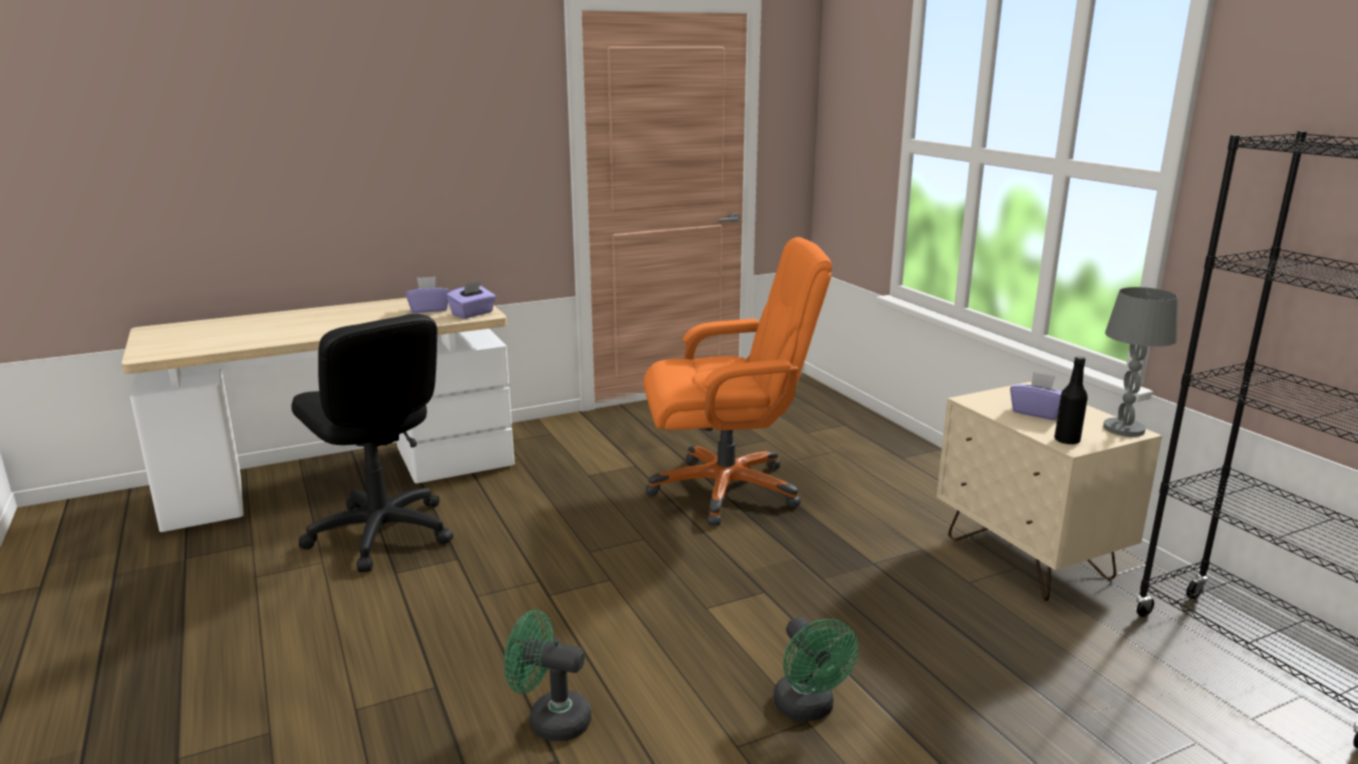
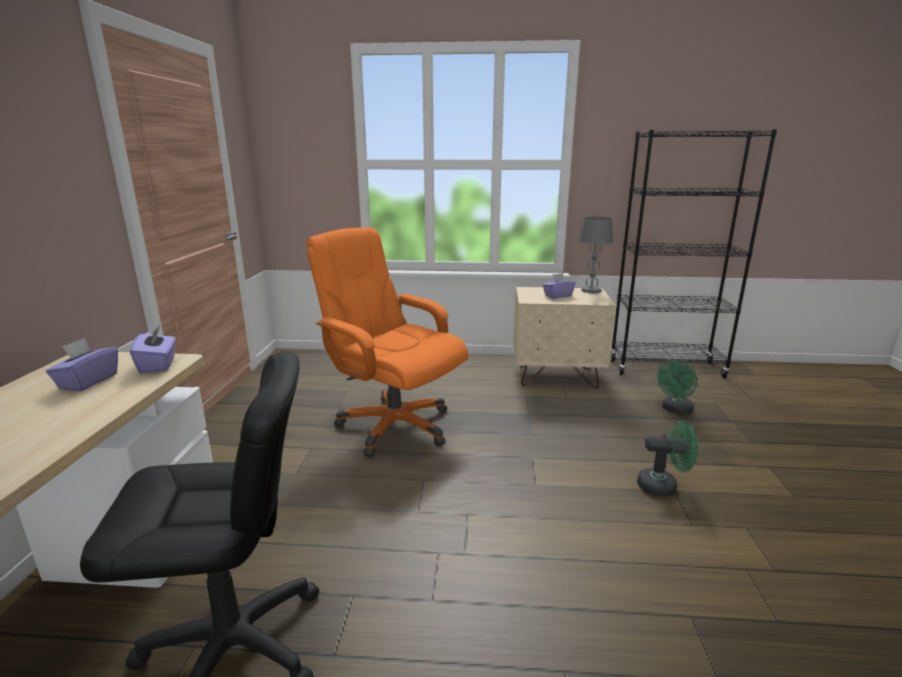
camera: 60 degrees left, 0 degrees up
(550, 719) = (640, 605): green fan -> green fan (675, 410)
(727, 489) = (394, 425): orange office chair -> orange office chair turned 75 degrees counterclockwise
(1067, 440) = (596, 300): black bottle -> none

